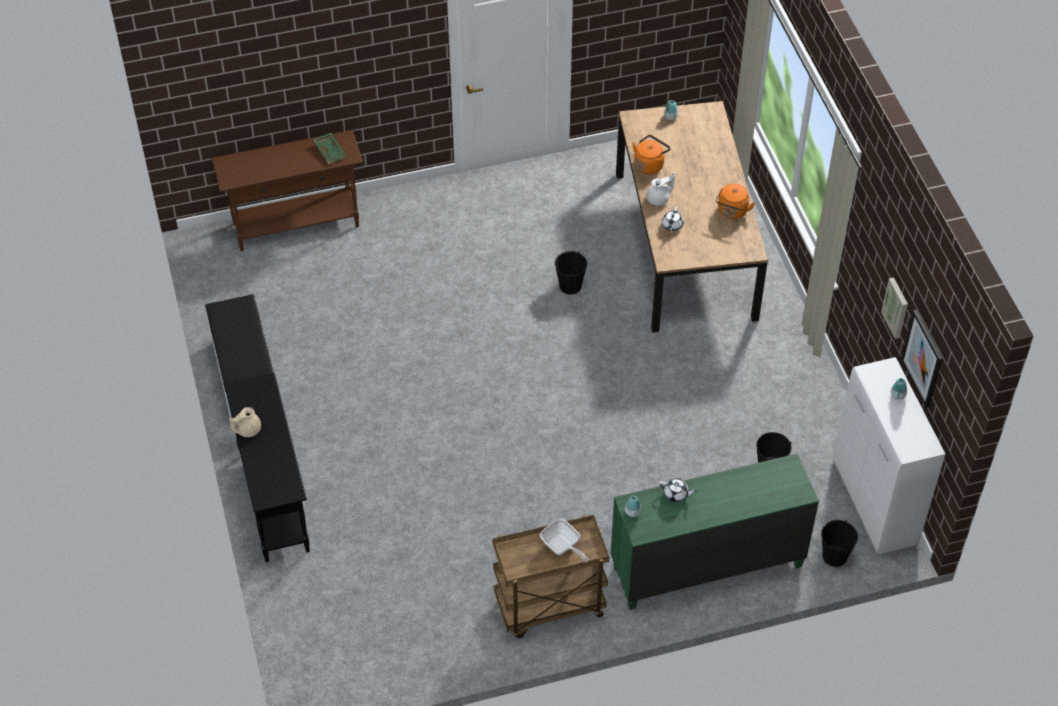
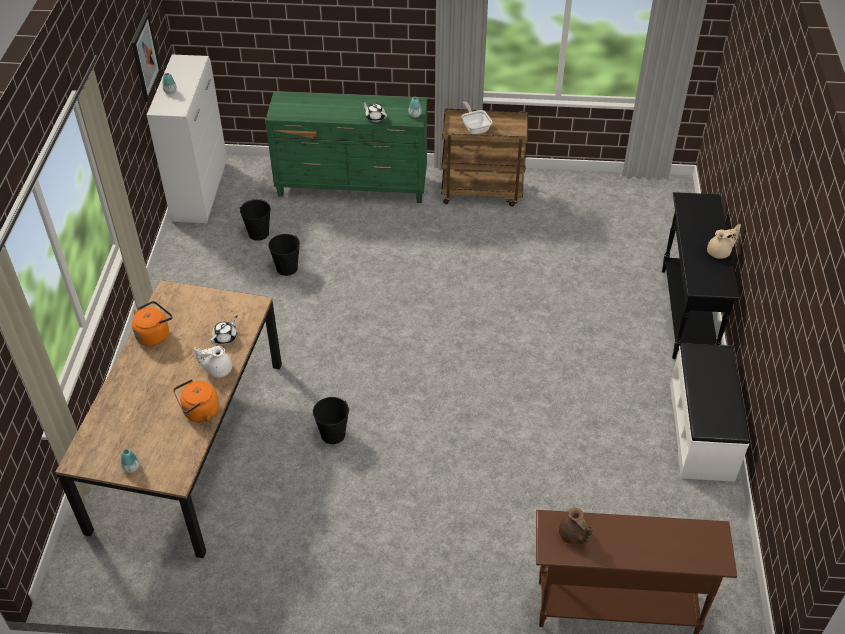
camera: 160 degrees left, 5 degrees down
(331, 151) = (574, 536): green tray -> brown teapot
(835, 556) = (256, 170): black bucket -> black bucket (286, 268)
(896, 307) = (129, 90): picture -> none

